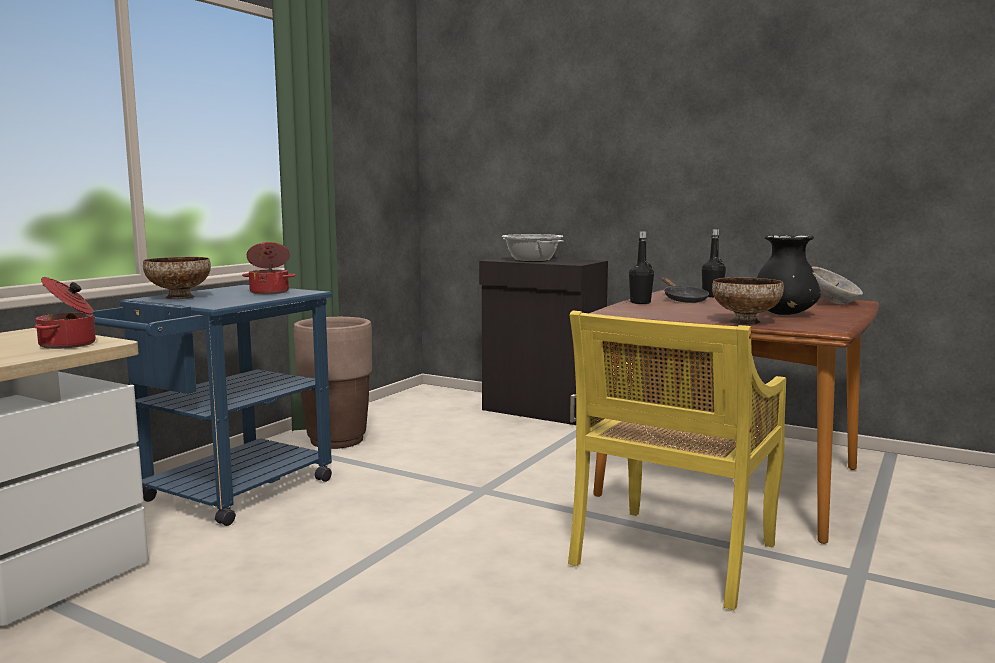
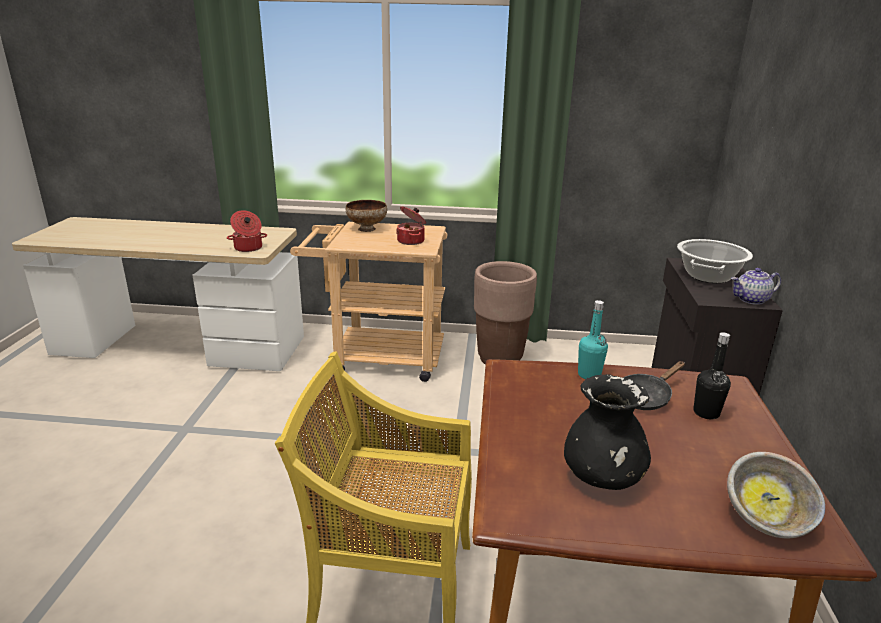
camera: 65 degrees right, 15 degrees up
(225, 495) = (377, 358): blue cart -> beige cart
(585, 261) = (751, 300): none -> teapot
(640, 302) = (589, 375): black bottle -> turquoise bottle
(746, 322) = (510, 452): bowl -> none

